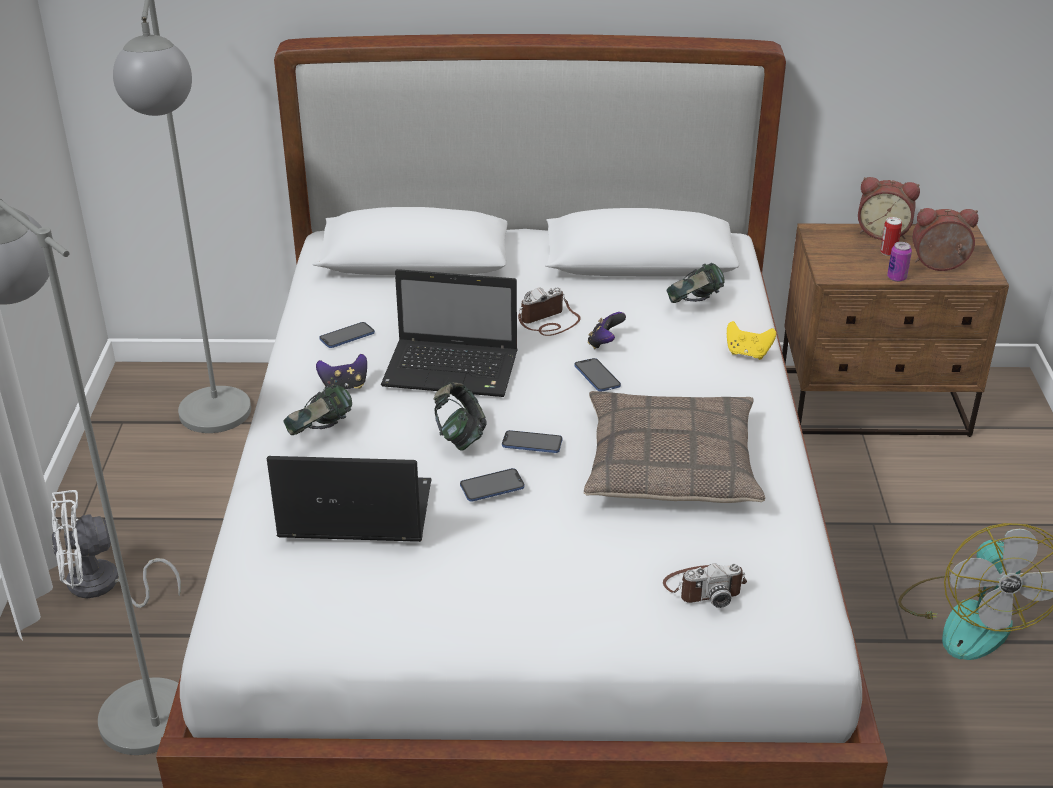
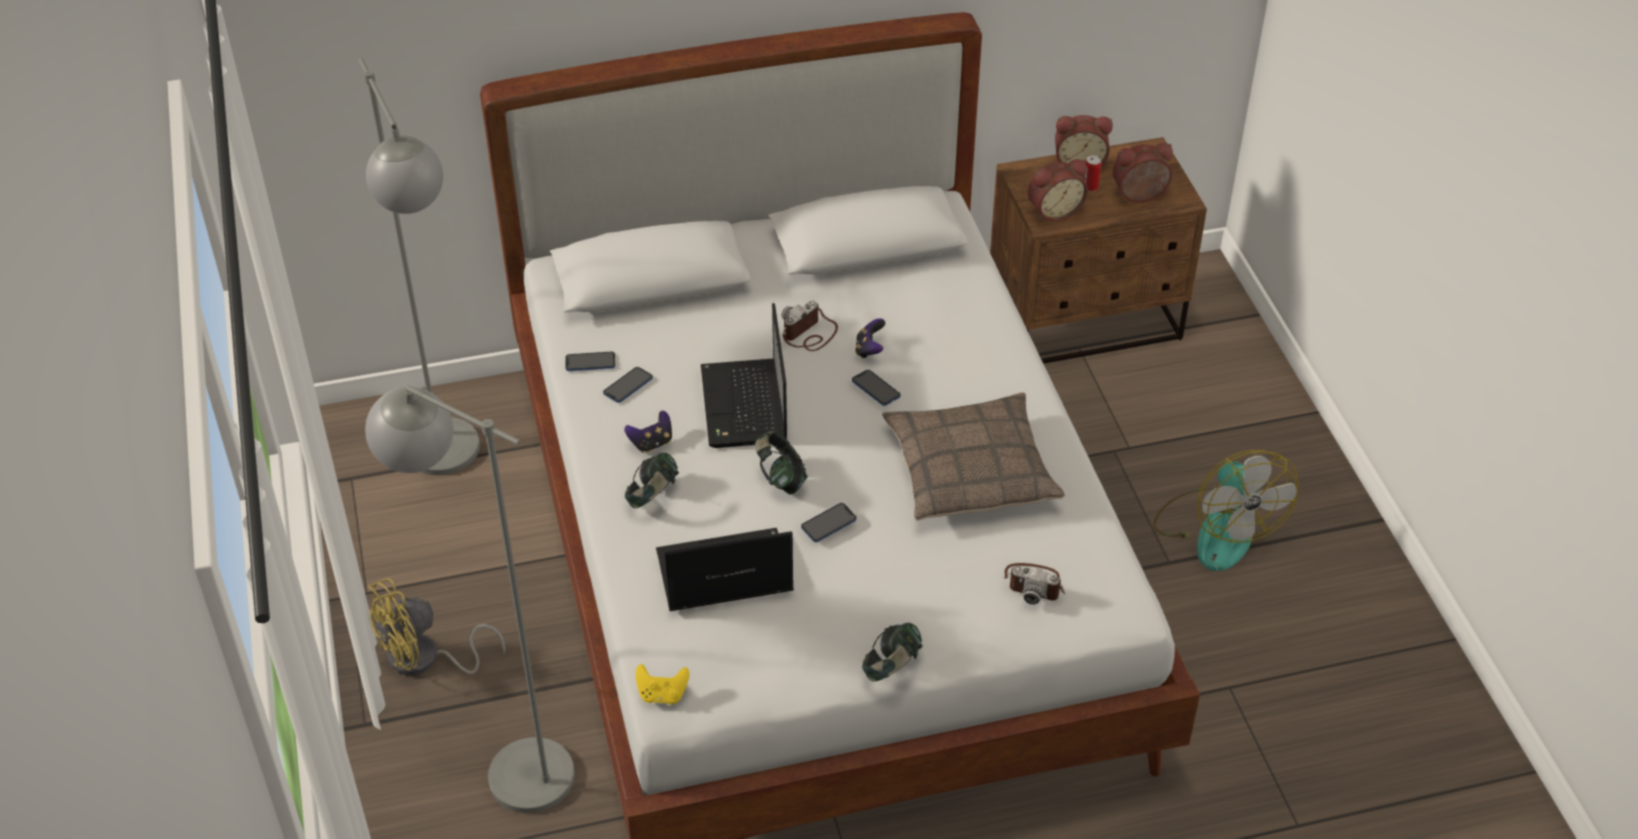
camera: 15 degrees left, 10 degrees up
(102, 586) = (425, 660): white fan -> yellow fan
(454, 370) = (745, 407): laptop -> laptop turned 90 degrees clockwise
(532, 443) = (845, 472): phone -> phone (590, 362)
(694, 304) = (936, 290): headphones -> headphones (892, 668)
(704, 588) = (1034, 584): camera -> camera turned 45 degrees clockwise
(747, 353) = (1000, 337): yellow game controller -> yellow game controller (662, 694)
(844, 265) = (1053, 211): none -> alarm clock
(896, 278) = (1105, 217): can -> none

